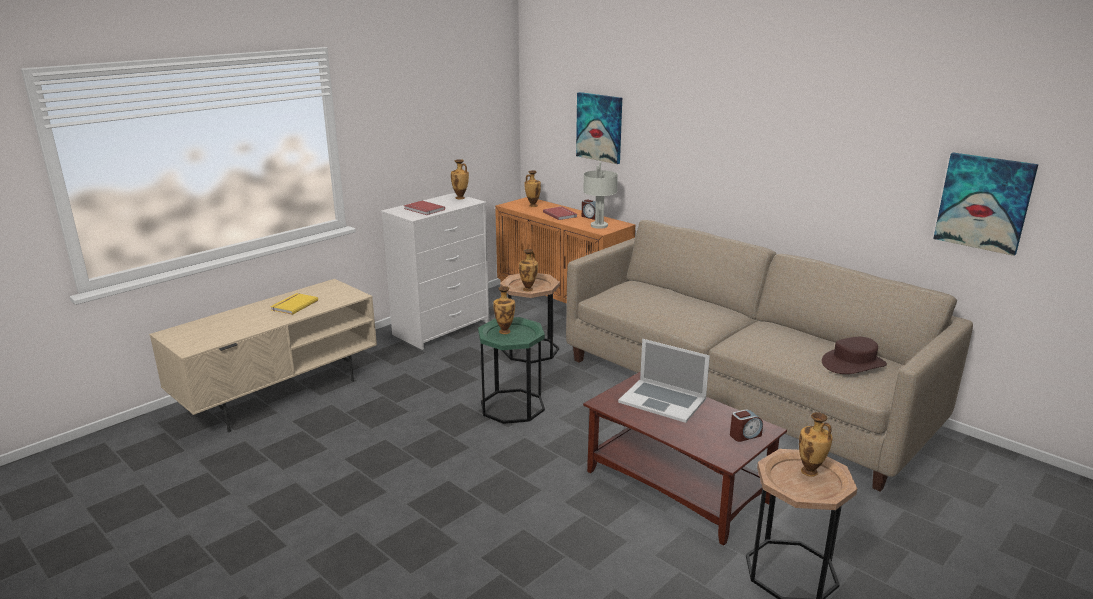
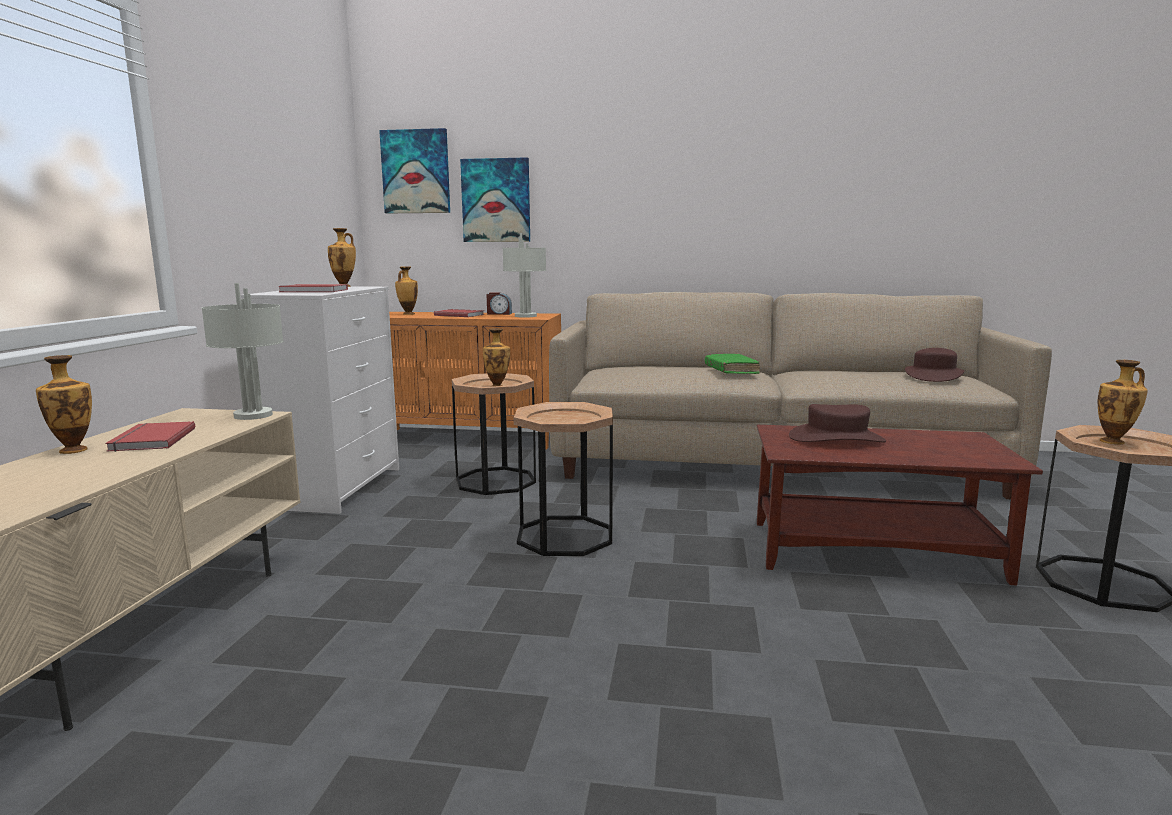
camera: 35 degrees left, 10 degrees down
(293, 305) = (150, 440): yellow book -> red book
(352, 295) = (252, 415): none -> grey table lamp
(504, 331) = (549, 417): vase -> vase (73, 450)
(512, 406) = (565, 536): green side table -> brown side table
(662, 400) = (836, 438): laptop -> brown hat
(697, 313) = (731, 370): none -> green book
(745, 435) = (970, 443): alarm clock -> none
(984, 202) = (971, 206): picture -> picture (416, 172)

